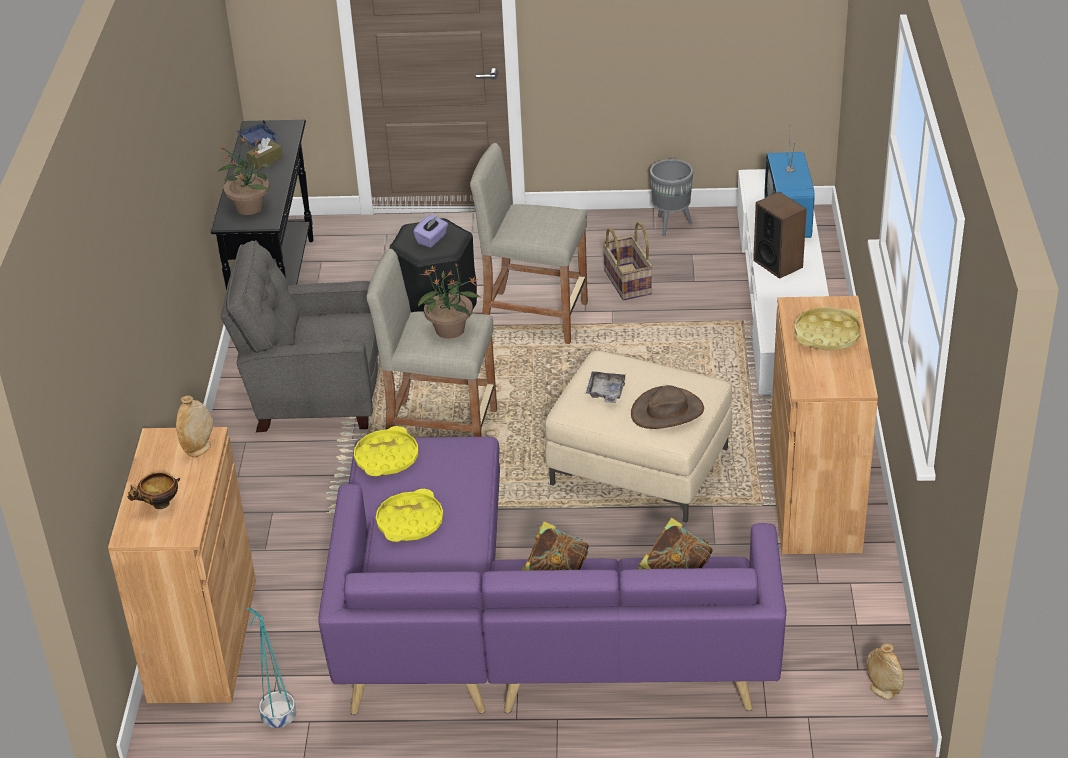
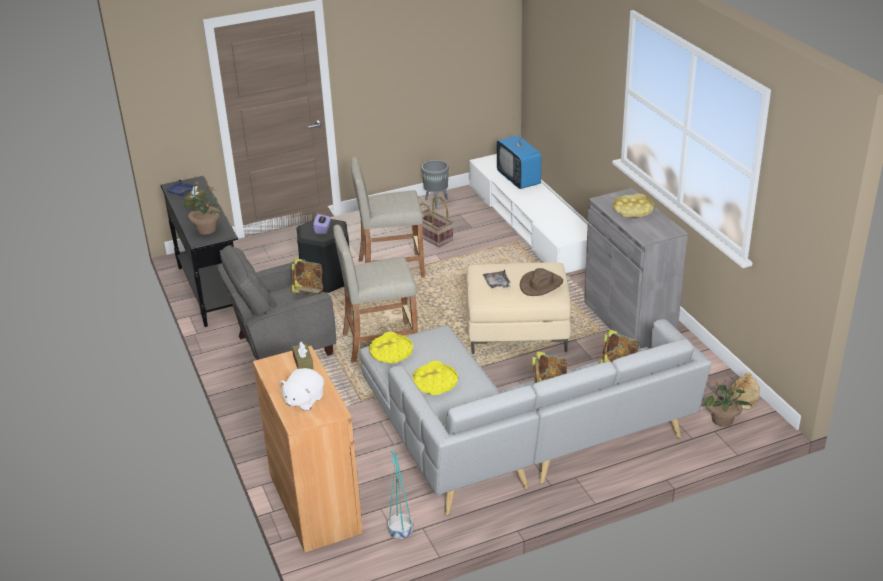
camera: 25 degrees left, 5 degrees down
(159, 505) = (303, 400): bowl -> white plush toy
(199, 449) = (303, 362): beige vase -> brown tissue box
(354, 328) = (308, 289): none -> book
(450, 330) = (387, 269): potted plant -> potted plant (723, 420)
(512, 637) = (513, 442): purple sofa -> grey sofa
(778, 263) = (530, 201): speaker -> none
(814, 499) = (629, 321): brown cabinet -> grey cabinet

